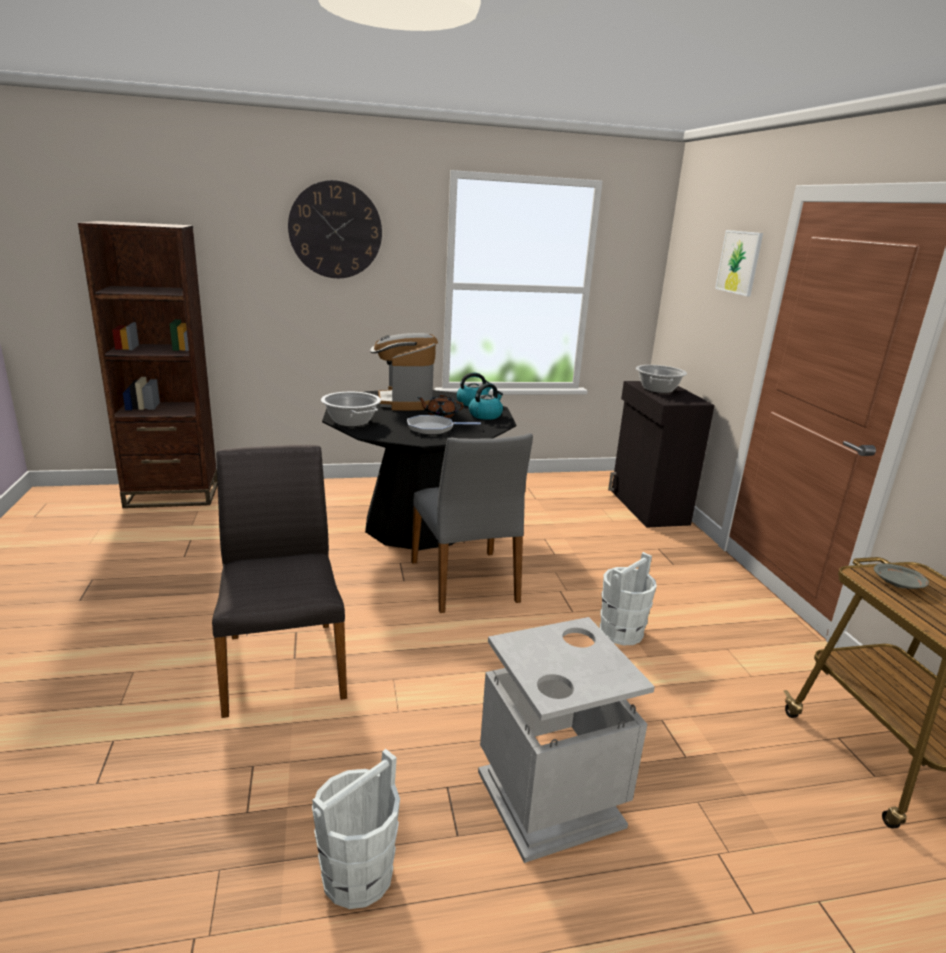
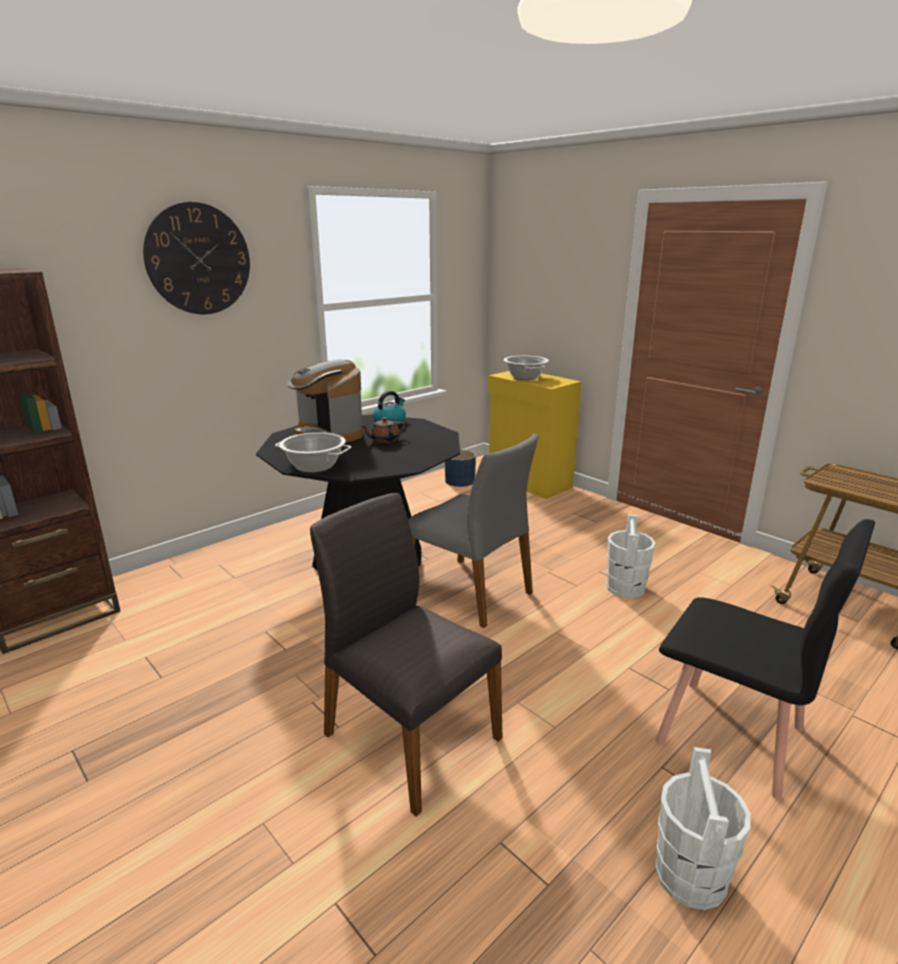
camera: 30 degrees left, 0 degrees up
(433, 428) = (399, 453): frying pan -> none
(485, 415) = (420, 430): kettle -> none
(549, 800) = (731, 736): grey trash can -> black chair
(578, 487) = (460, 481): none -> blue planter
(647, 507) = (529, 483): black cabinet -> yellow cabinet
(739, 262) = (583, 257): picture -> none
(898, 583) = (843, 480): grey plate -> none

